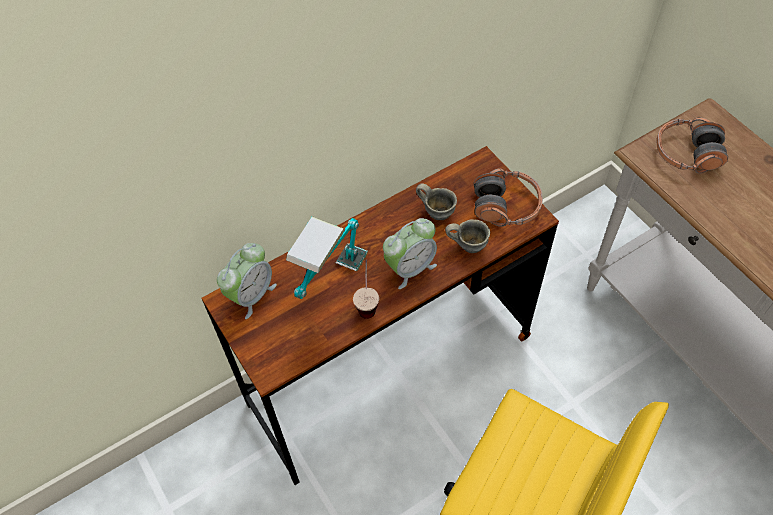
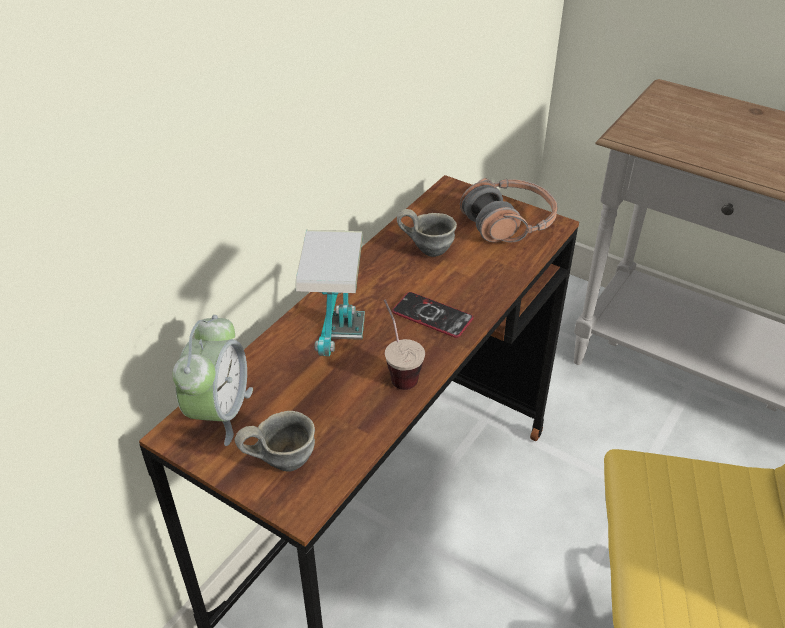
camera: 25 degrees left, 15 degrees down
(410, 268) = (432, 316): alarm clock -> phone
(468, 244) = (489, 271): grey mug -> grey mug (282, 460)
(687, 154) = (673, 125): headphones -> none

